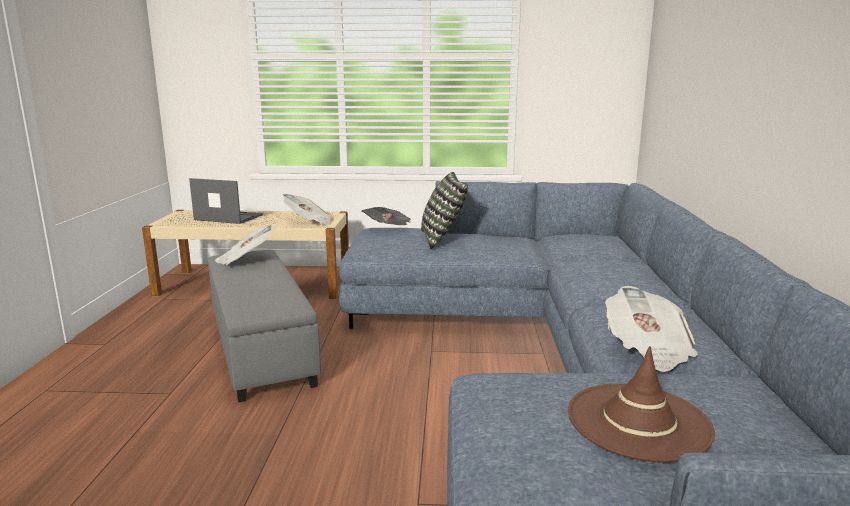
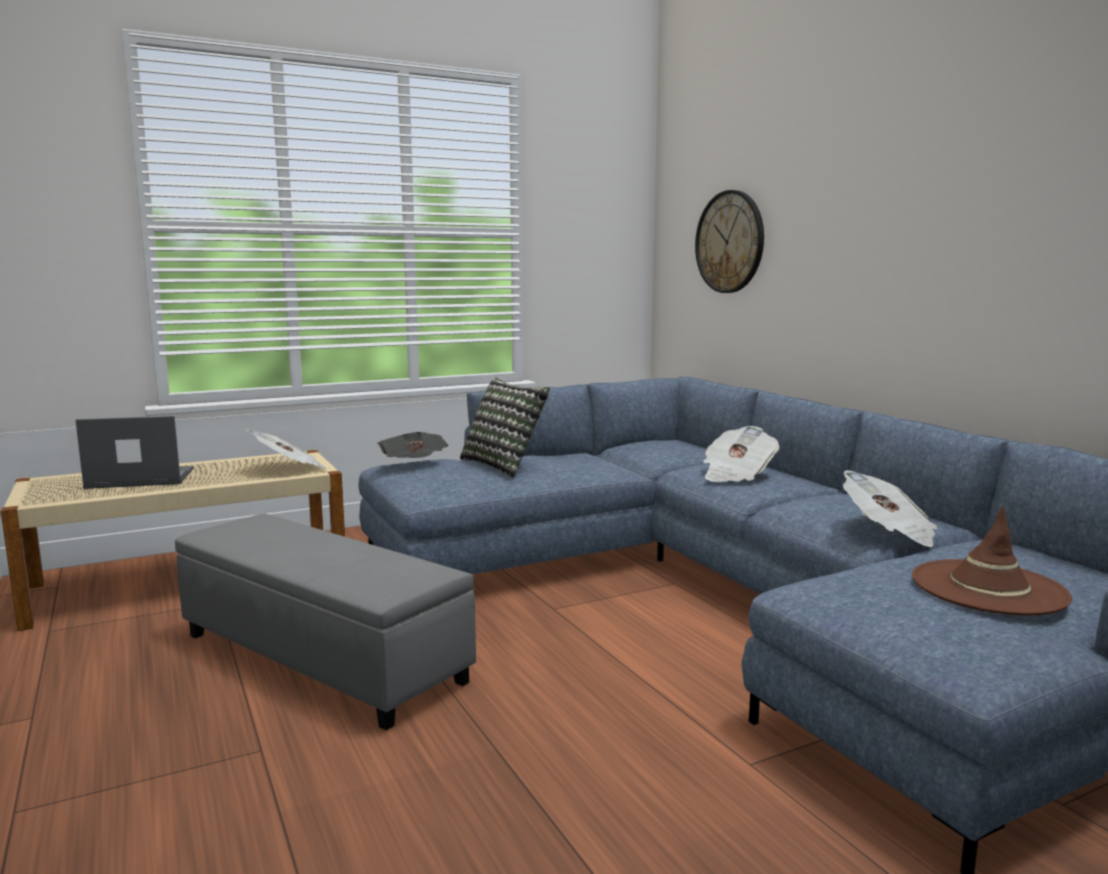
camera: 30 degrees left, 5 degrees down
(245, 260) = (253, 532): newspaper -> newspaper (736, 475)
(683, 64) = (730, 242): none -> wall clock

